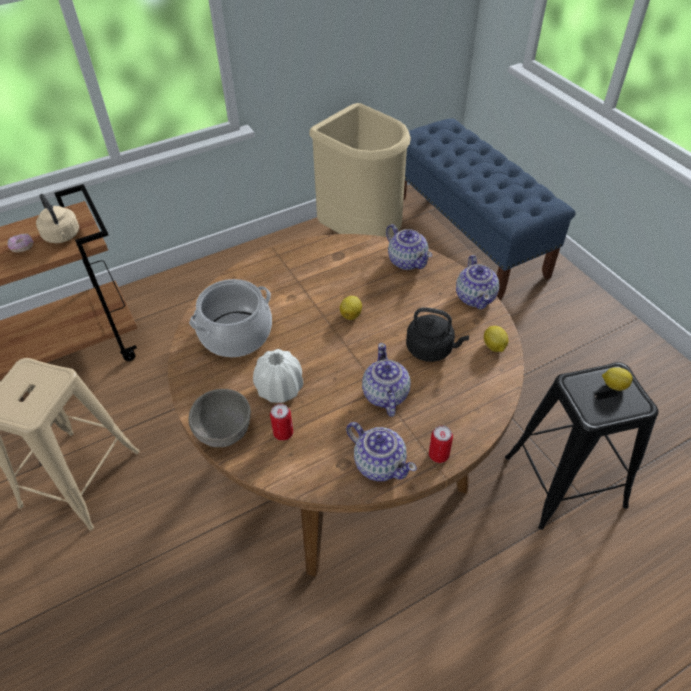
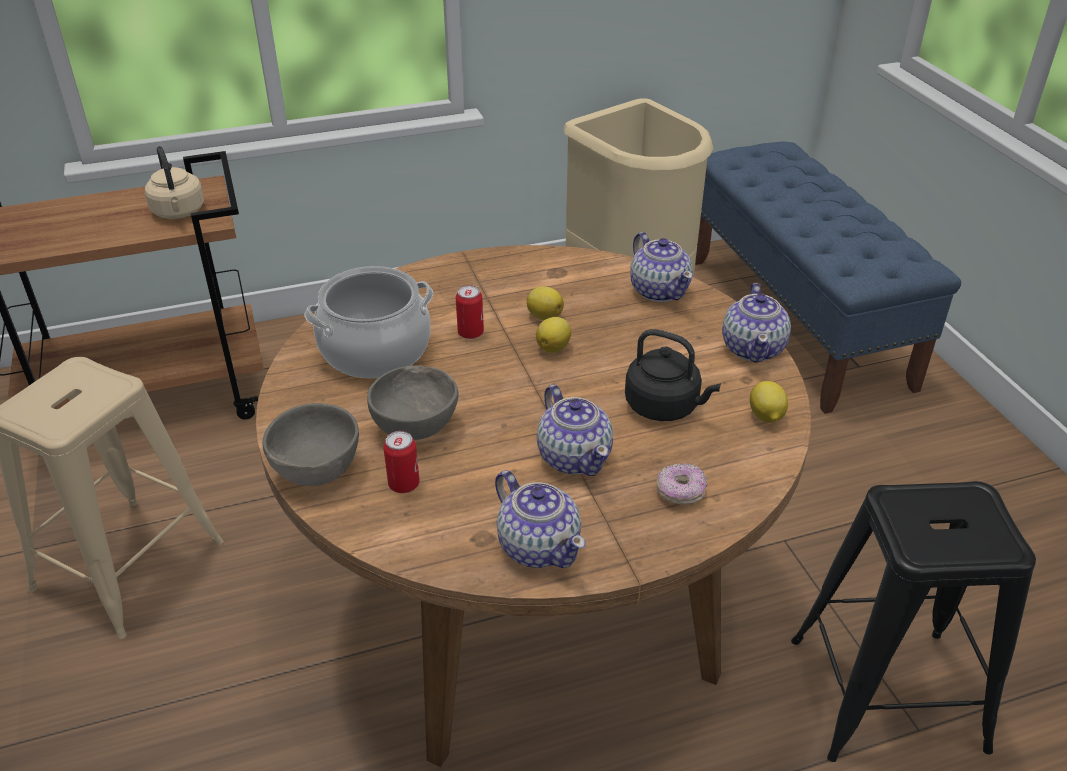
camera: 10 degrees right, 10 degrees down
(22, 247) = (120, 219): donut -> donut (680, 493)
(280, 389) = (417, 427): white vase -> grey bowl
(385, 395) = (574, 457): teapot -> teapot turned 150 degrees clockwise
(438, 455) = (636, 548): can -> can (470, 333)
(613, 385) = (965, 512): lemon -> lemon (544, 316)

